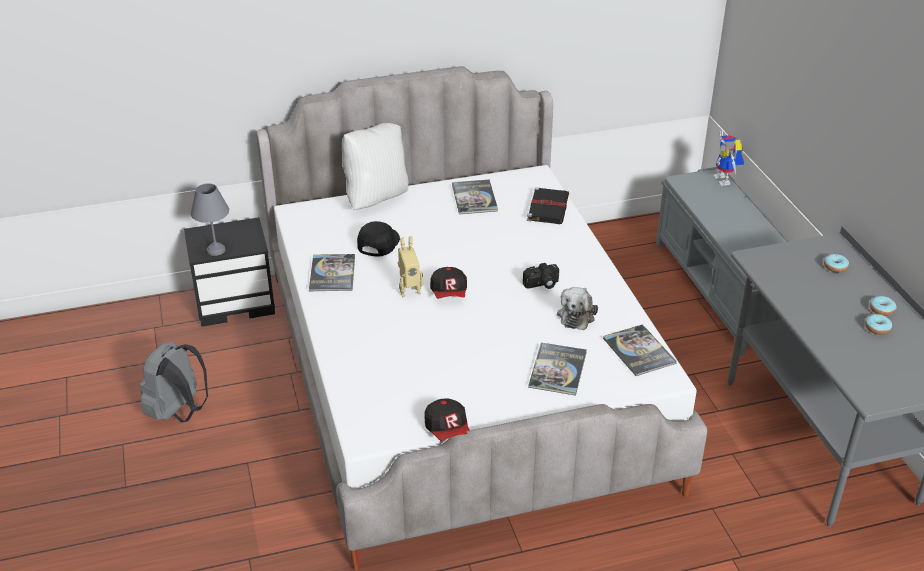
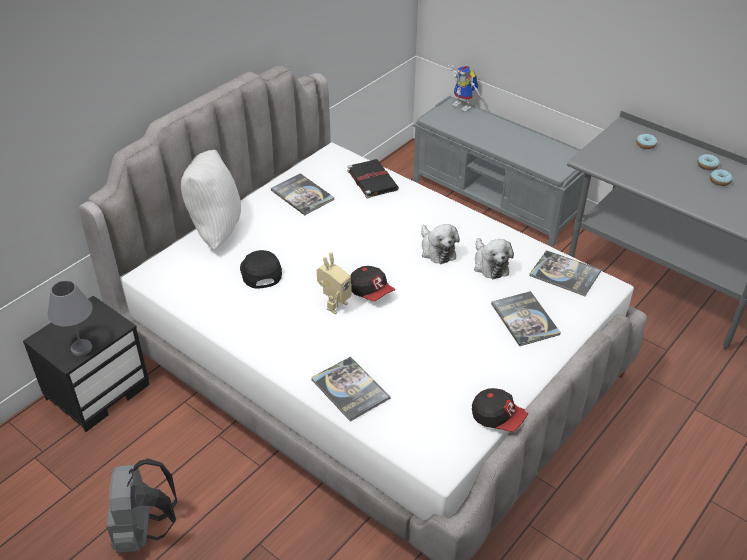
camera: 35 degrees left, 5 degrees up
(332, 273) = (249, 320): book -> book (350, 389)
(542, 284) = (437, 250): camera -> plush toy

